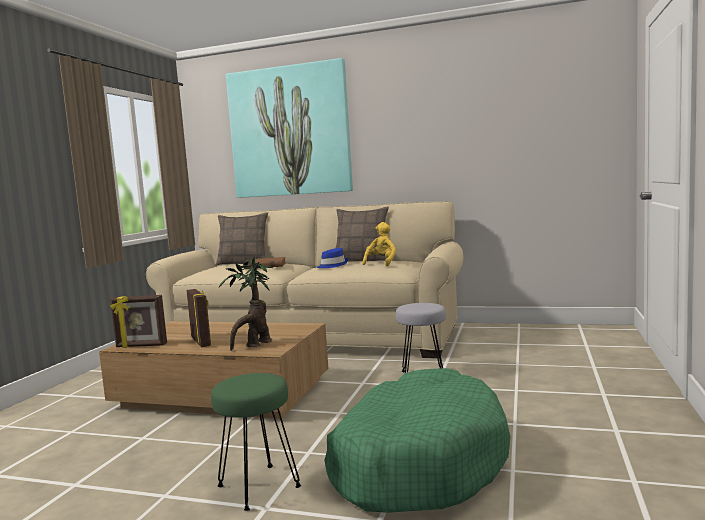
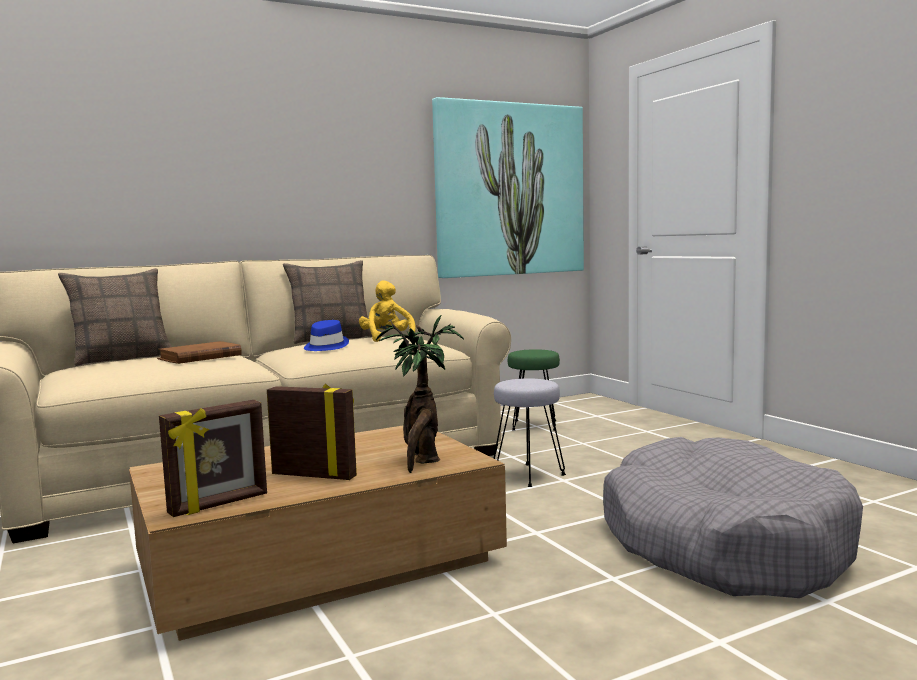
camera: 45 degrees left, 0 degrees up
(257, 487) = (658, 629): green stool -> green stool (534, 426)
(290, 131) = (165, 135): picture -> picture (509, 190)
(417, 461) = (722, 544): green dog bed -> grey dog bed

